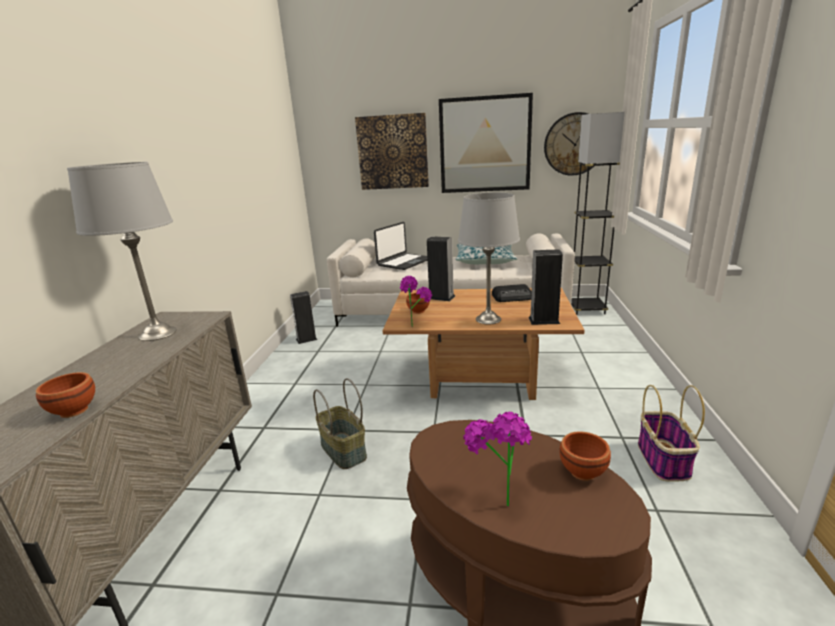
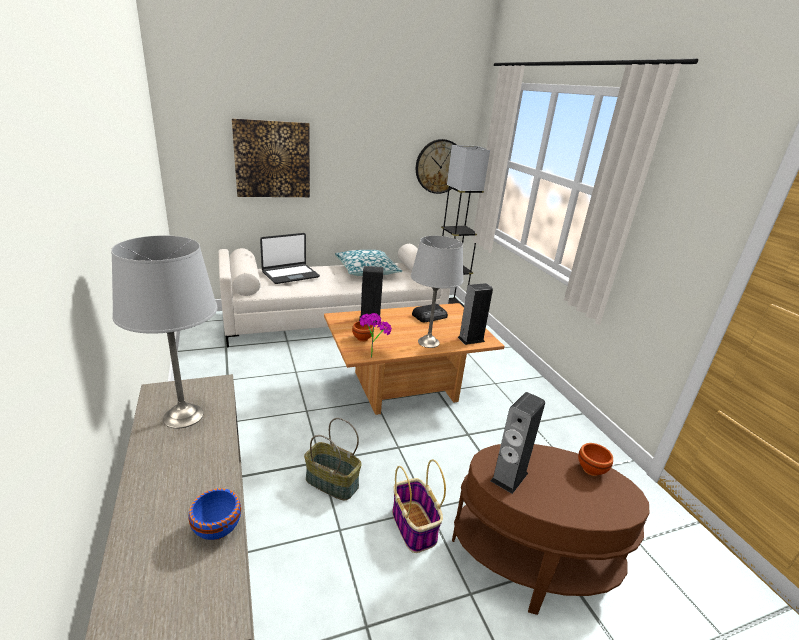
camera: 30 degrees left, 5 degrees up
(73, 410) = (216, 529): brown bowl -> blue bowl
(306, 339) = (203, 367): speaker -> speaker (509, 477)
(404, 262) = (290, 274): laptop -> laptop turned 45 degrees clockwise
(485, 145) = (364, 160): picture -> none
(498, 497) = (560, 502): potted plant -> none
(664, 461) = (563, 436): basket -> basket (414, 527)

